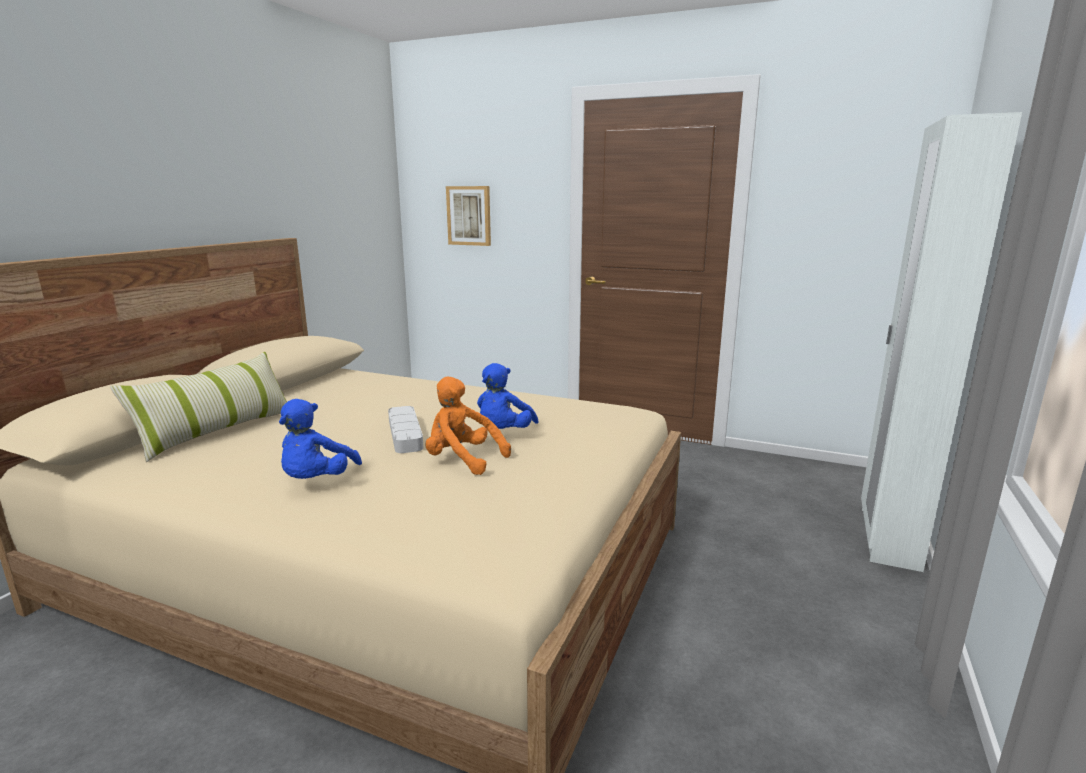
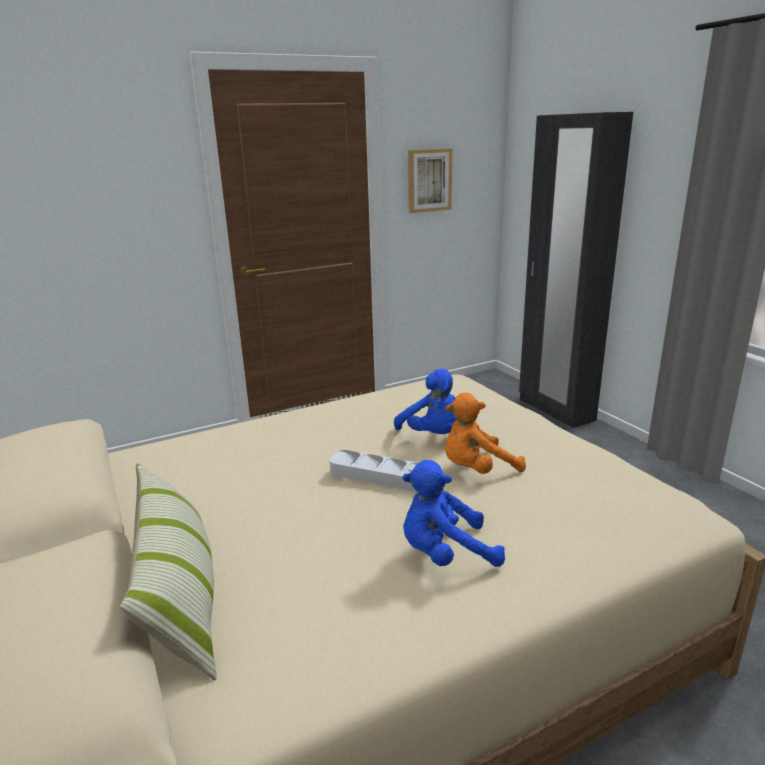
camera: 50 degrees left, 5 degrees up
(317, 481) = (445, 554): blue plush toy -> blue plush toy turned 120 degrees clockwise
(469, 215) = (65, 215): picture -> picture (429, 180)
(887, 537) = (555, 410): white wardrobe -> black wardrobe

